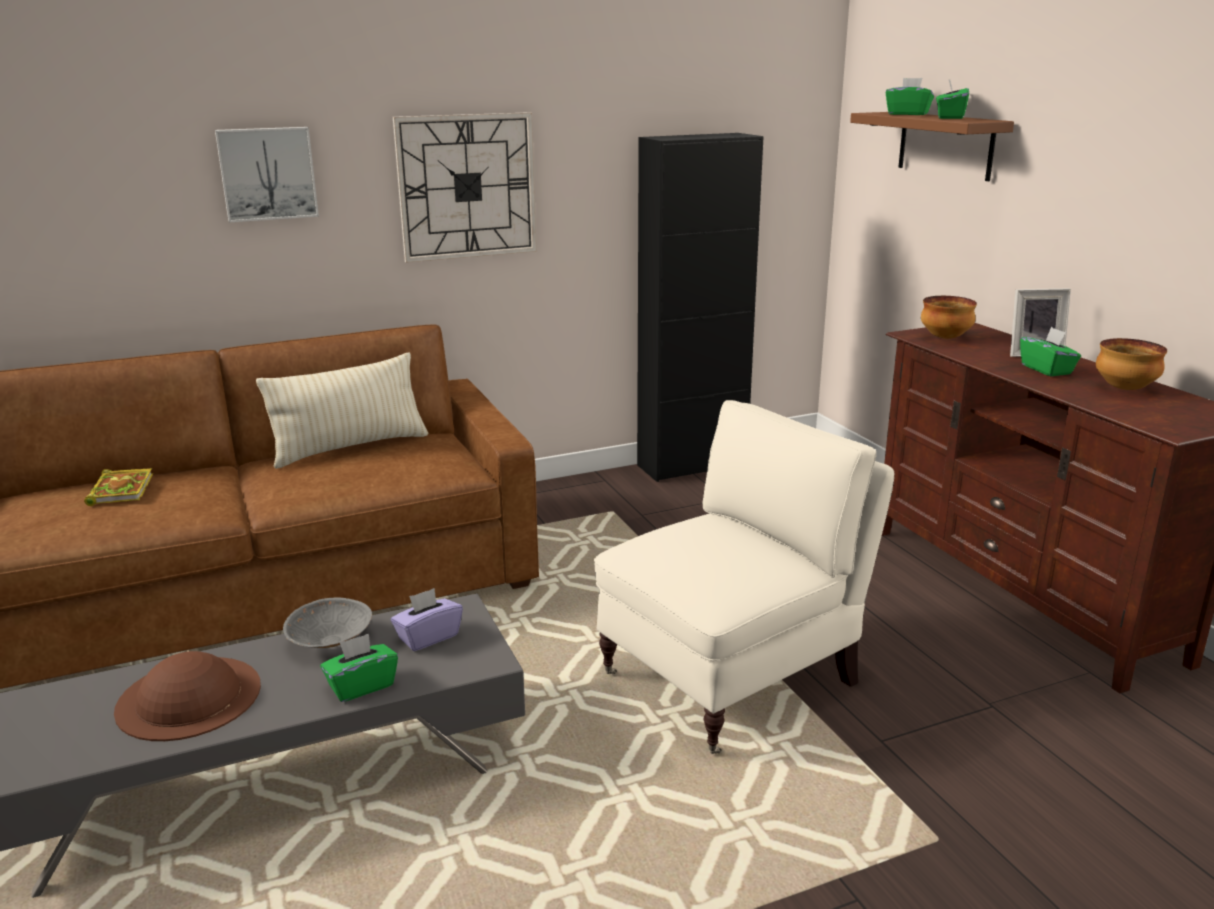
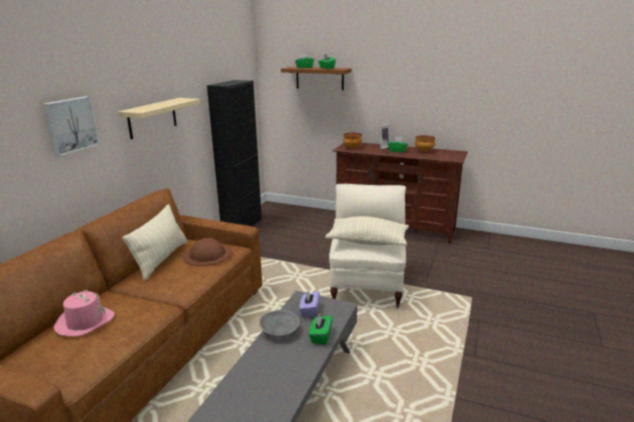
camera: 45 degrees left, 0 degrees up
(121, 489) = (84, 322): book -> pink hat
(189, 697) = (268, 378): brown hat -> brown hat (207, 254)
(467, 187) = (152, 118): wall clock -> beige shelf
(693, 556) = (368, 242): none -> beige pillow

